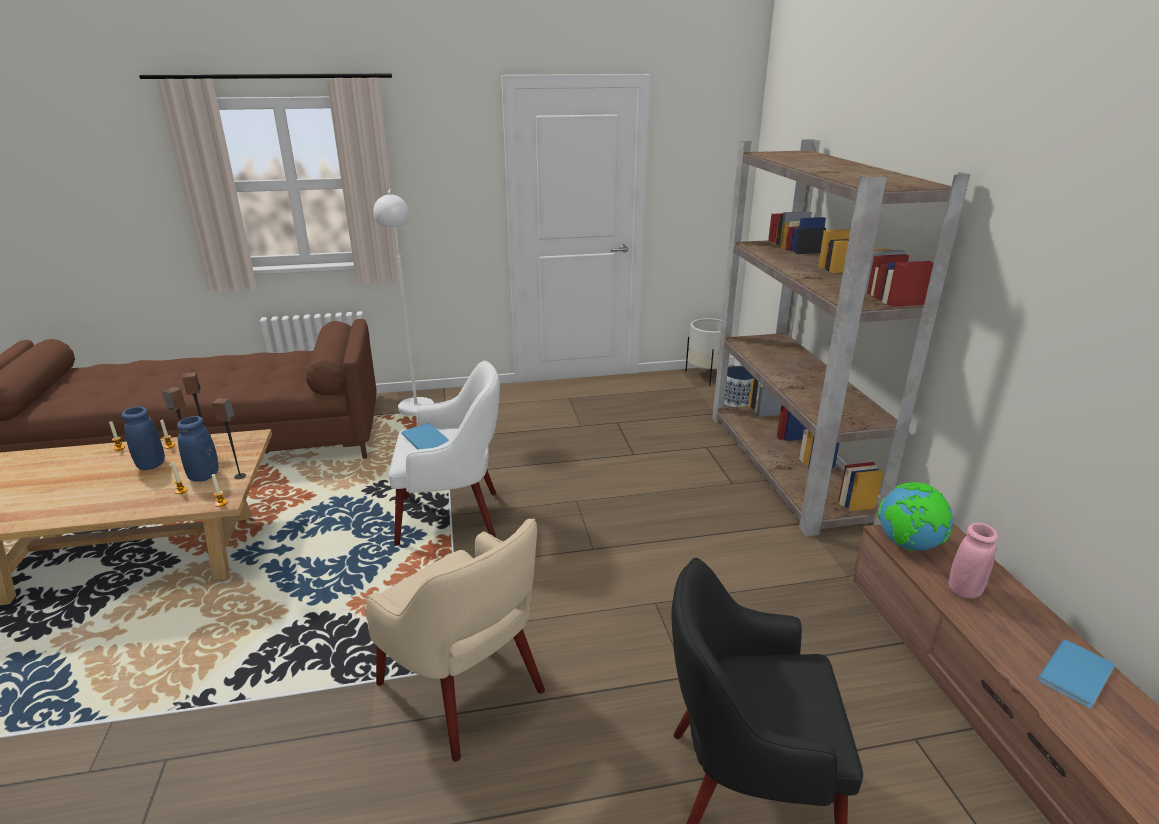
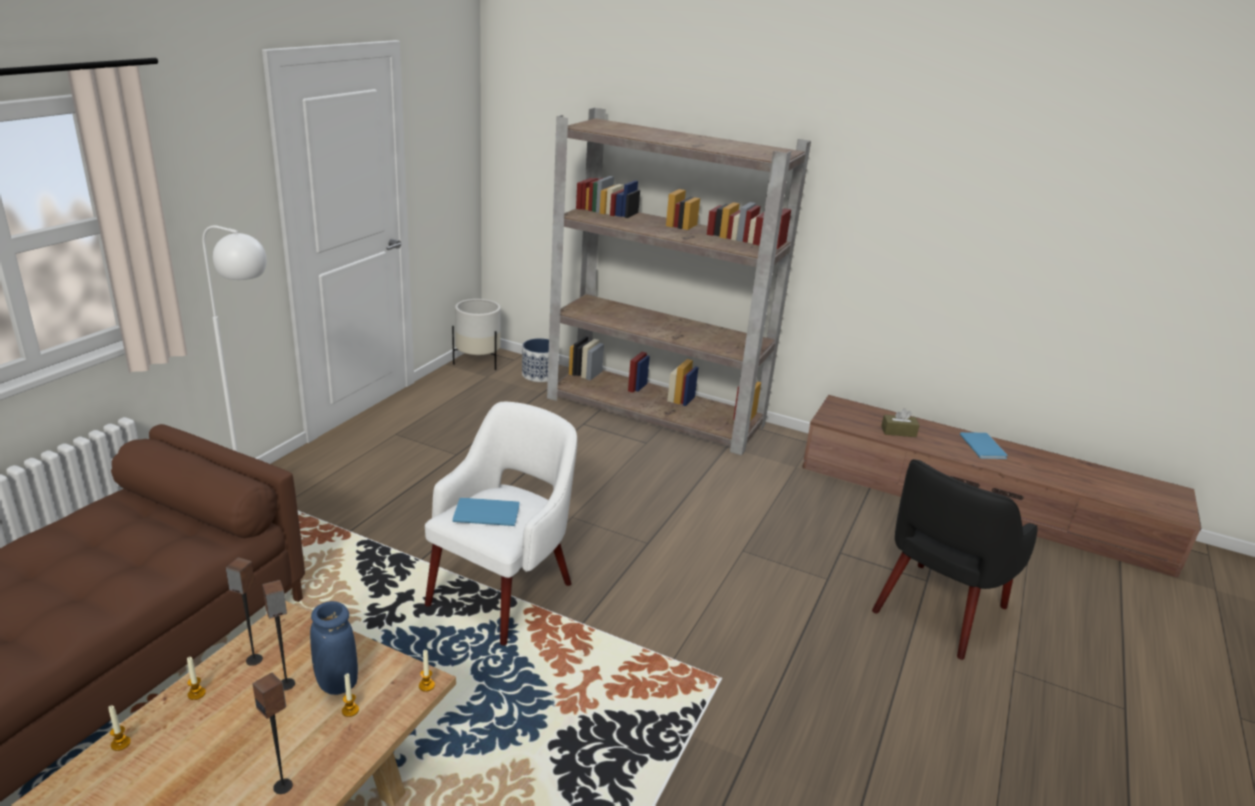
camera: 55 degrees left, 0 degrees up
(151, 465) = (233, 722): blue vase -> none
(240, 476) = (379, 655): speaker -> speaker (283, 786)
(463, 689) = (747, 687): beige armchair -> none
(908, 545) = (844, 421): globe -> none
(964, 590) = (898, 432): pink vase -> brown tissue box

